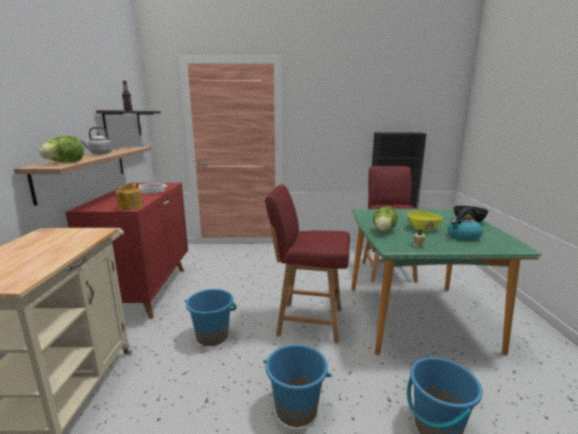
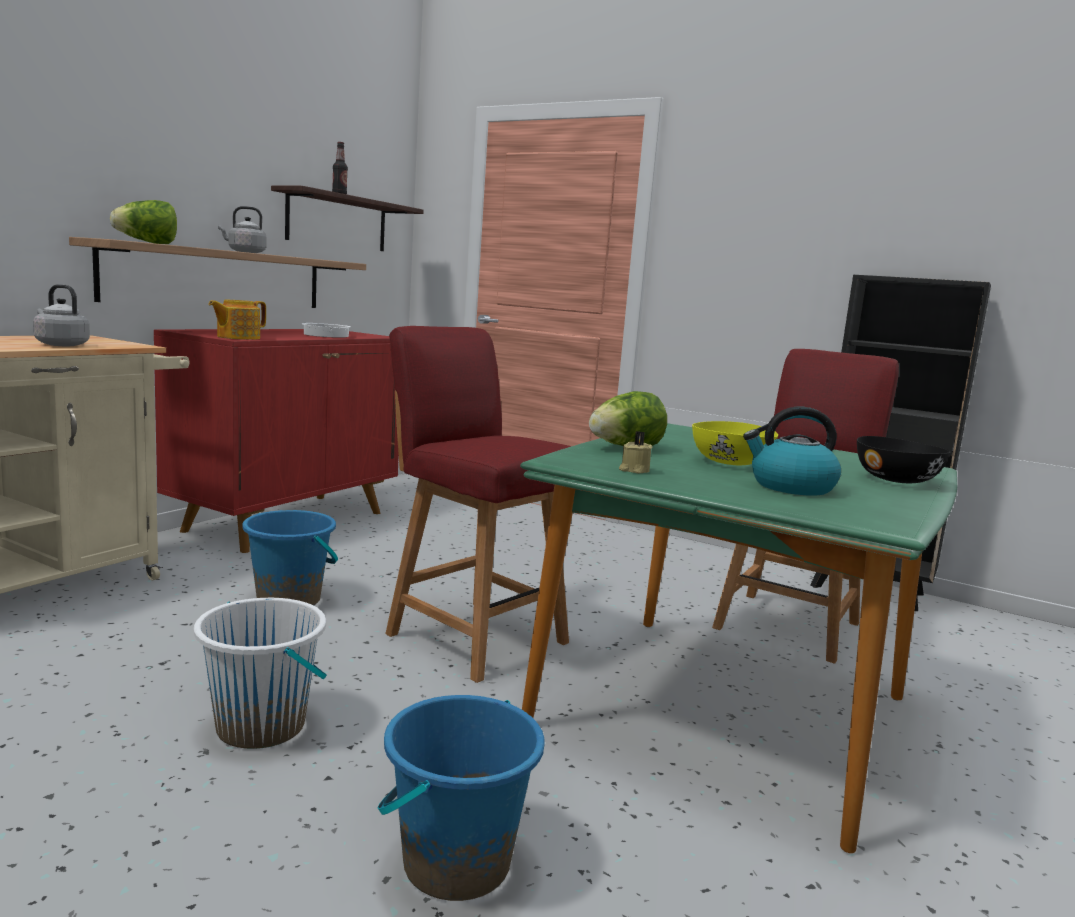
camera: 30 degrees right, 5 degrees down
(65, 246) = (60, 344): none -> grey kettle
(296, 409) = (262, 726): blue bucket -> white bucket

